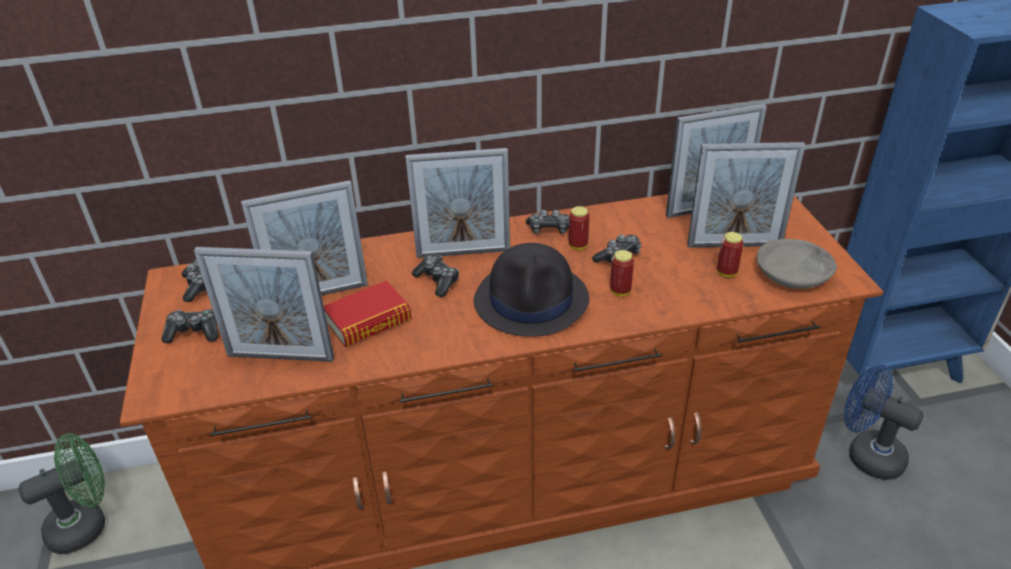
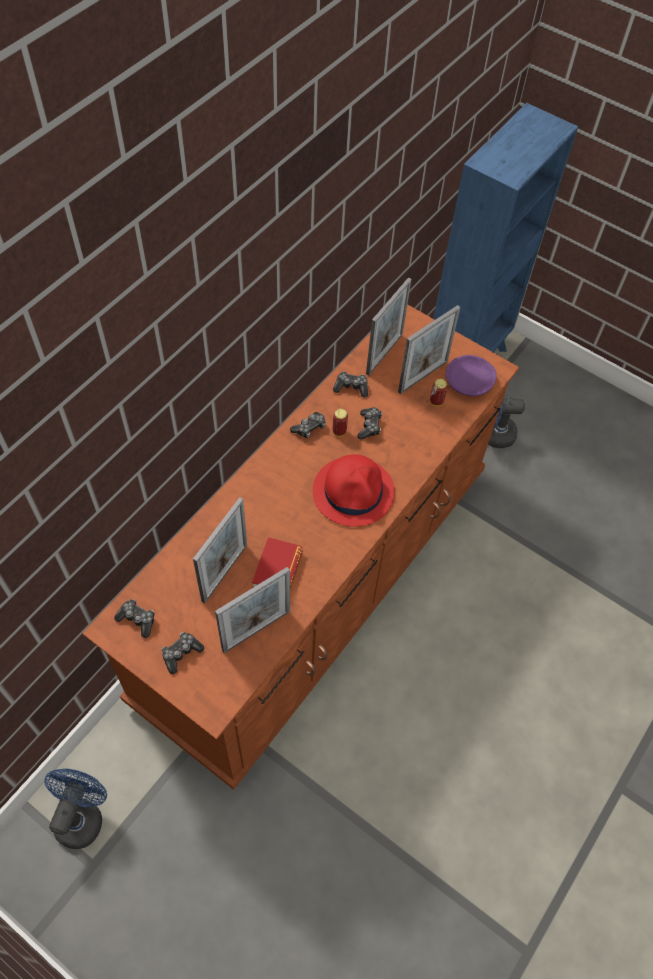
camera: 45 degrees left, 20 degrees up
(86, 524) = (82, 815): green fan -> blue fan
(437, 281) = (285, 513): game controller -> game controller (351, 387)
(463, 253) = (277, 481): picture frame -> none
(532, 300) = (354, 491): black hat -> red hat
(620, 291) = (394, 453): can -> none
(794, 274) = (470, 381): grey bowl -> purple bowl

